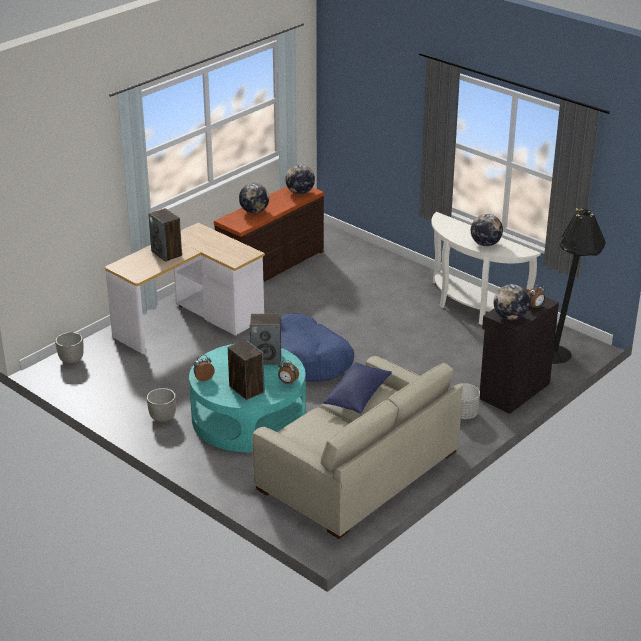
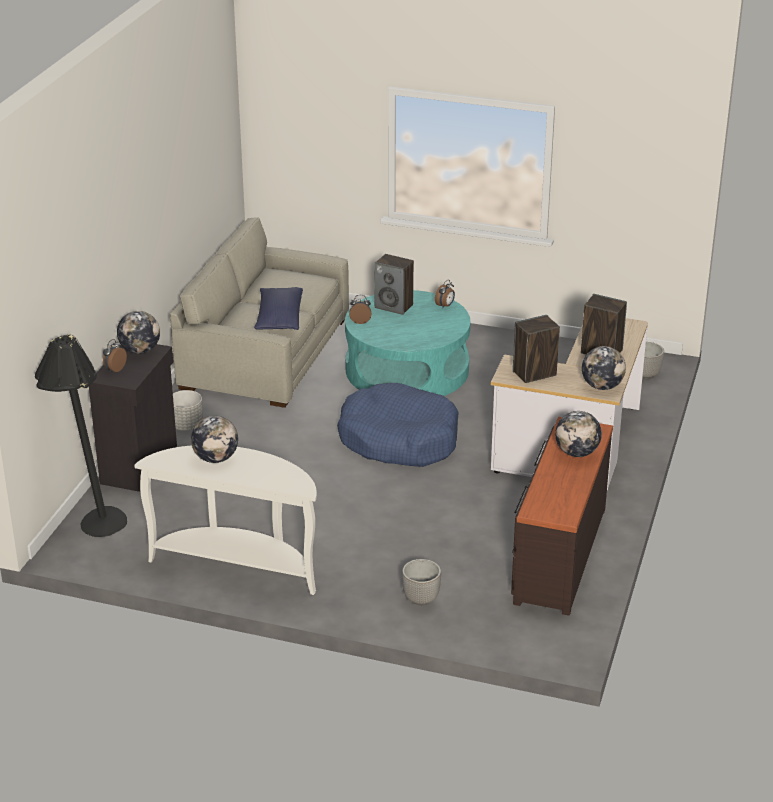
camera: 155 degrees right, 0 degrees up
(162, 418) = (488, 348): planter -> planter (421, 599)
(266, 358) = (402, 337): speaker -> speaker (534, 374)
(300, 192) = (549, 504): globe -> globe (602, 386)

